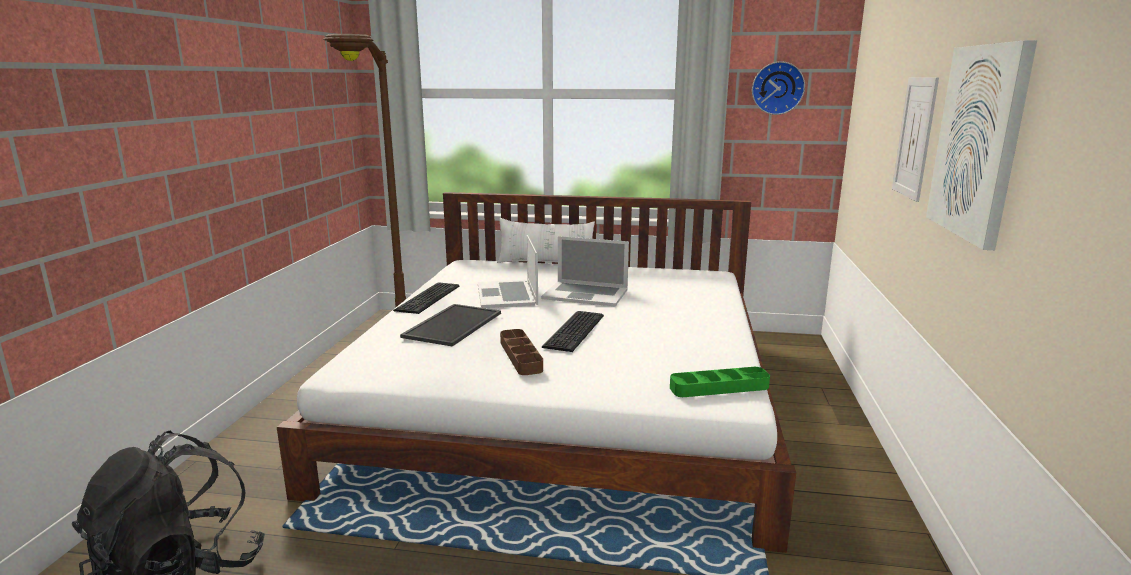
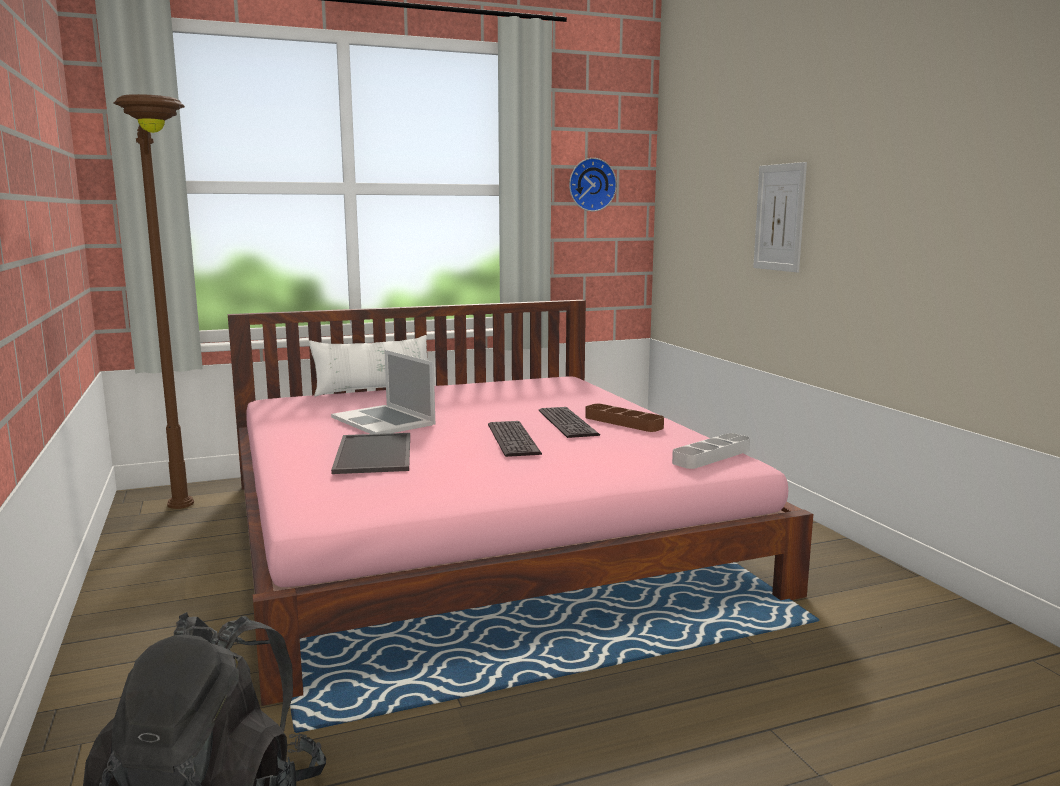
camera: 30 degrees left, 5 degrees down
(430, 298) = (292, 436): keyboard -> keyboard (569, 422)
(520, 356) = (497, 466): brown tray -> brown tray (623, 422)
(565, 399) = (476, 532): white bed -> pink bed
(585, 294) = (468, 409): laptop -> none
(719, 387) = (711, 456): green tray -> grey tray
(979, 142) = (879, 208): picture -> none

